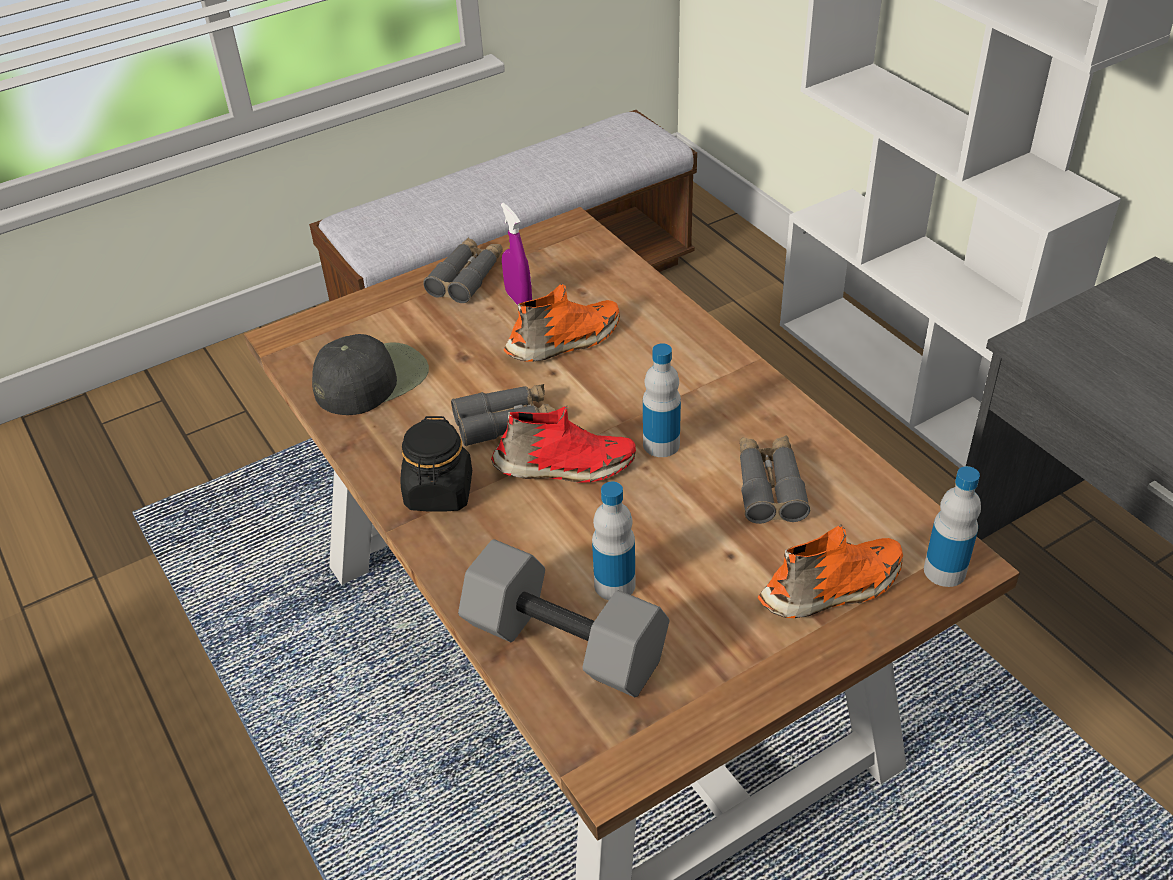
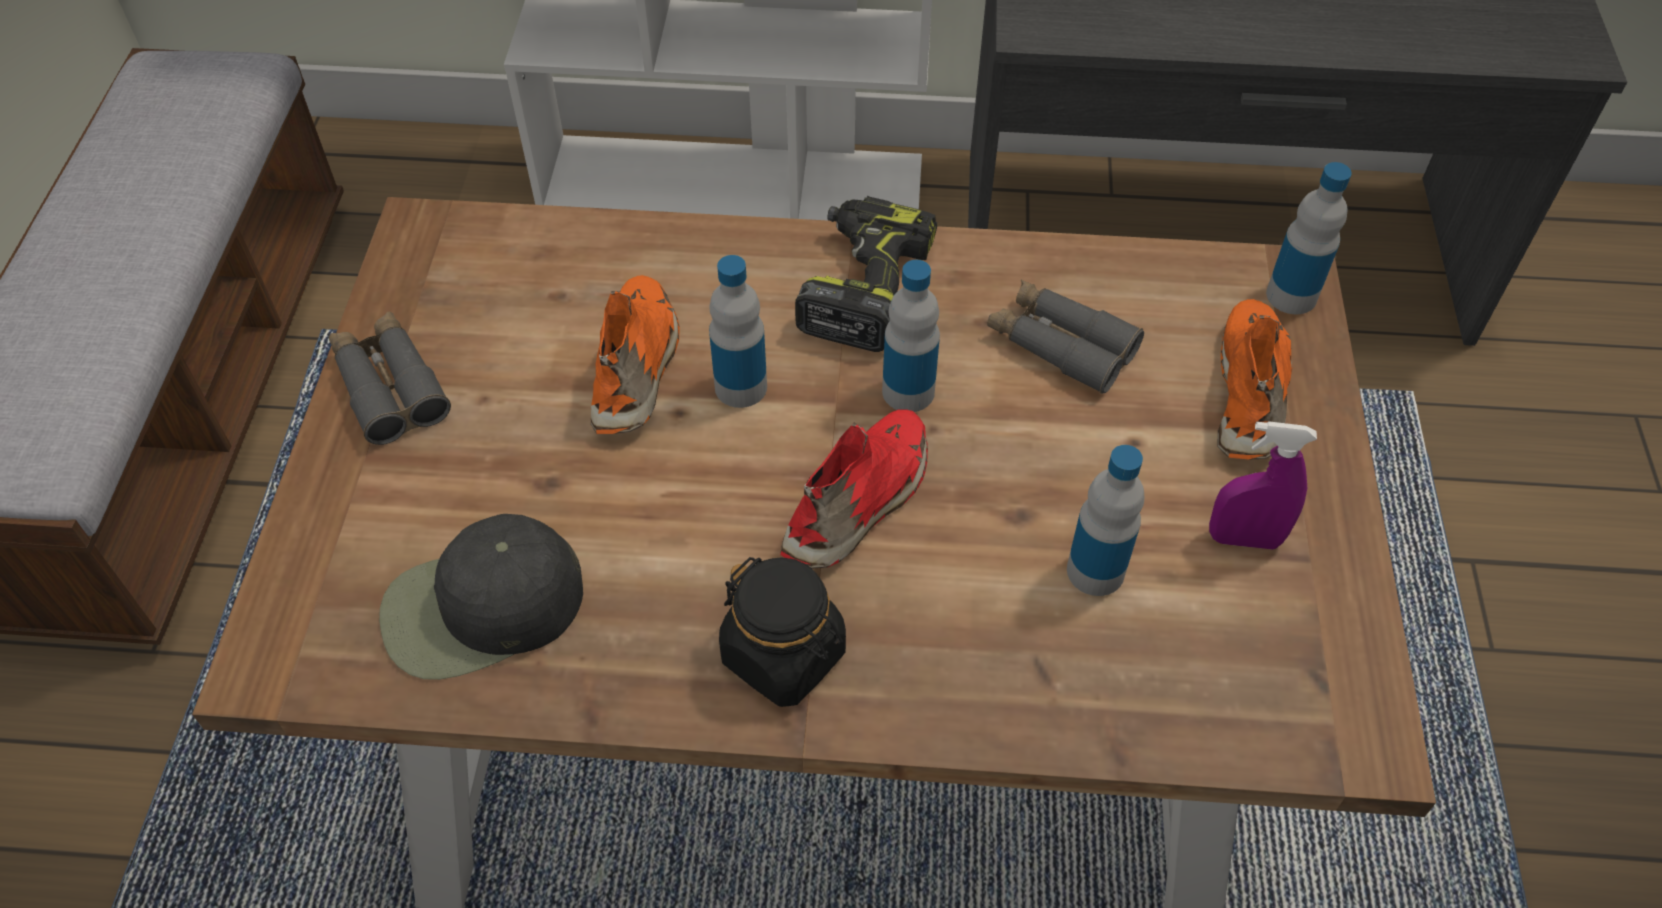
camera: 55 degrees left, 10 degrees up
(371, 379) = (481, 609): black cap -> black cap turned 105 degrees counterclockwise
(505, 422) = (722, 512): grey binoculars -> none
(518, 299) = (500, 362): purple spray bottle -> purple spray bottle (1244, 539)
(568, 642) = (1150, 669): grey dumbbell -> none
(593, 383) = (741, 387): none -> bottle
(717, 387) = (863, 286): none -> power drill

